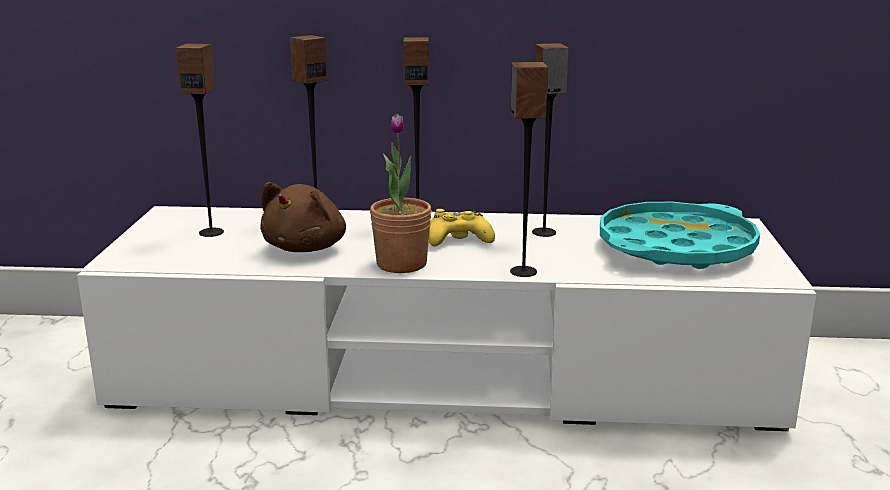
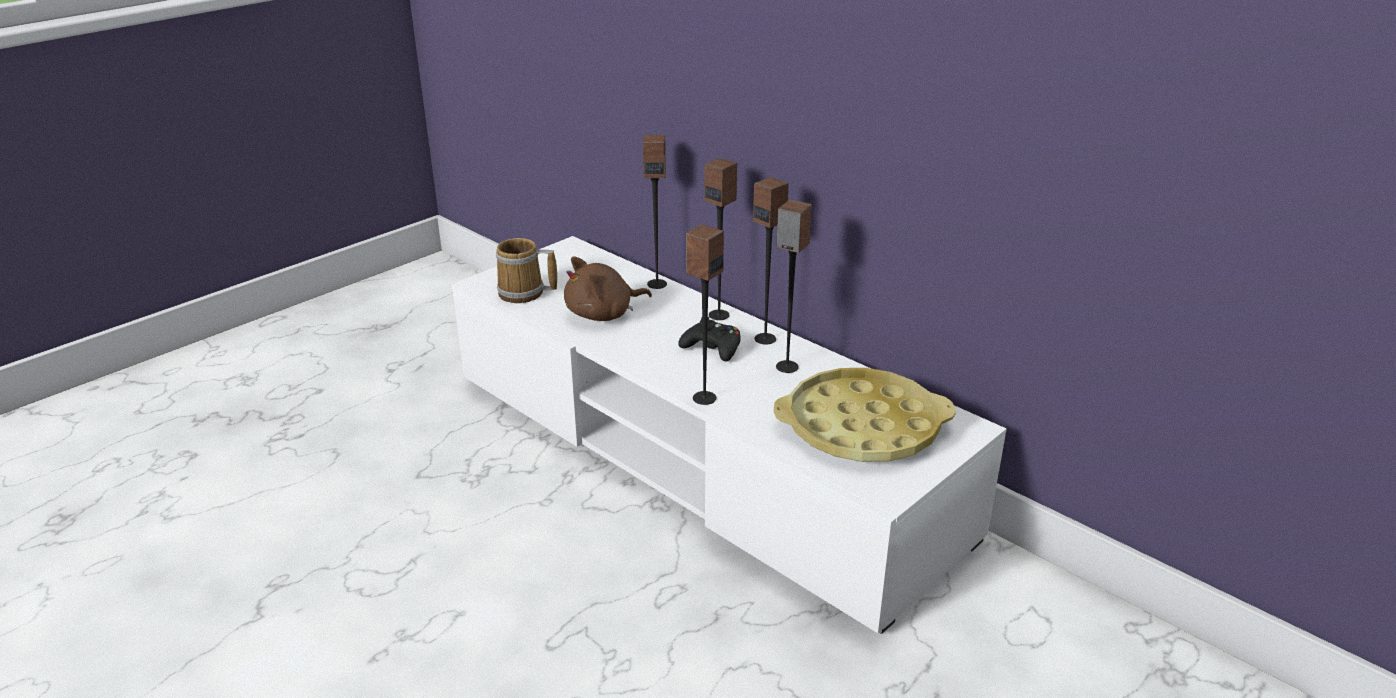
camera: 40 degrees right, 10 degrees up
(187, 257) = (524, 293): none -> mug
(211, 232) = (568, 276): speaker -> speaker (765, 339)
(401, 264) = (637, 355): potted plant -> none
(458, 239) = (712, 348): yellow game controller -> black game controller
(675, 248) = (862, 427): turquoise tray -> yellow tray

